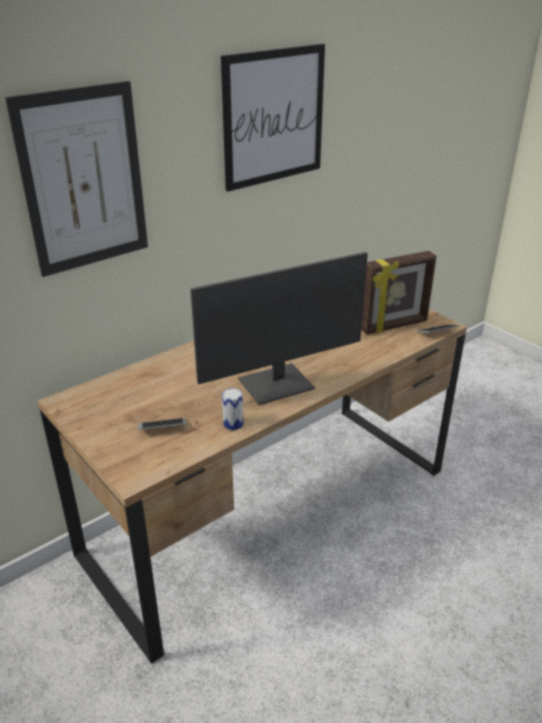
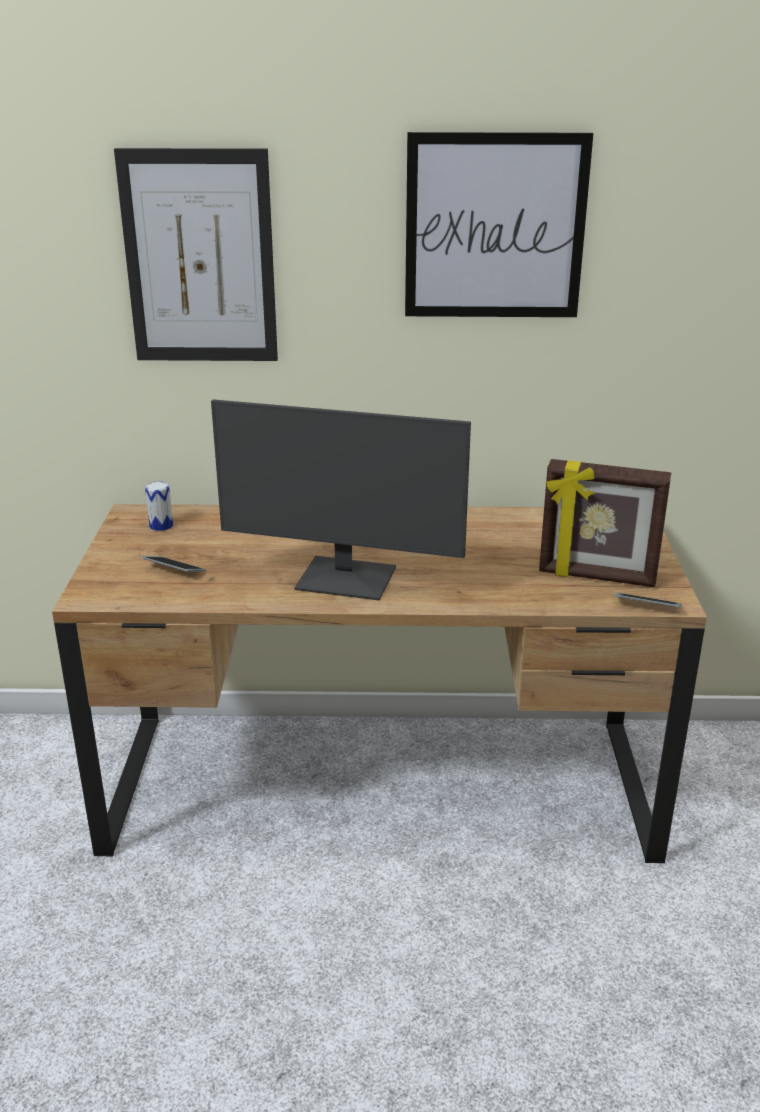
camera: 40 degrees right, 5 degrees down
(233, 424) = (241, 595): can -> can (161, 526)

